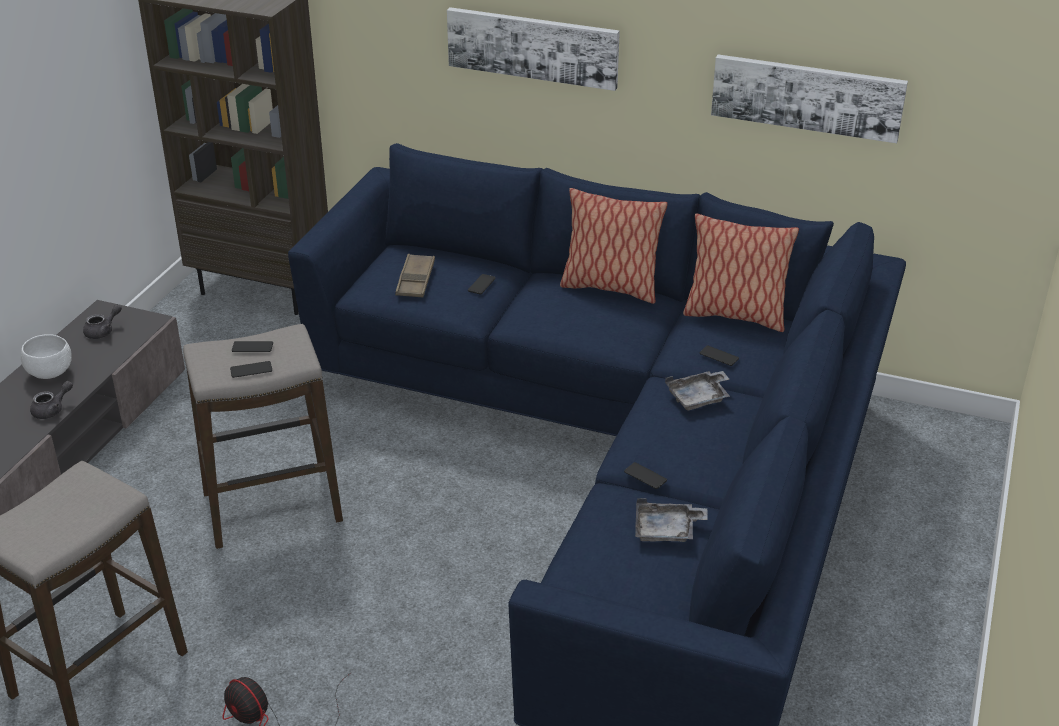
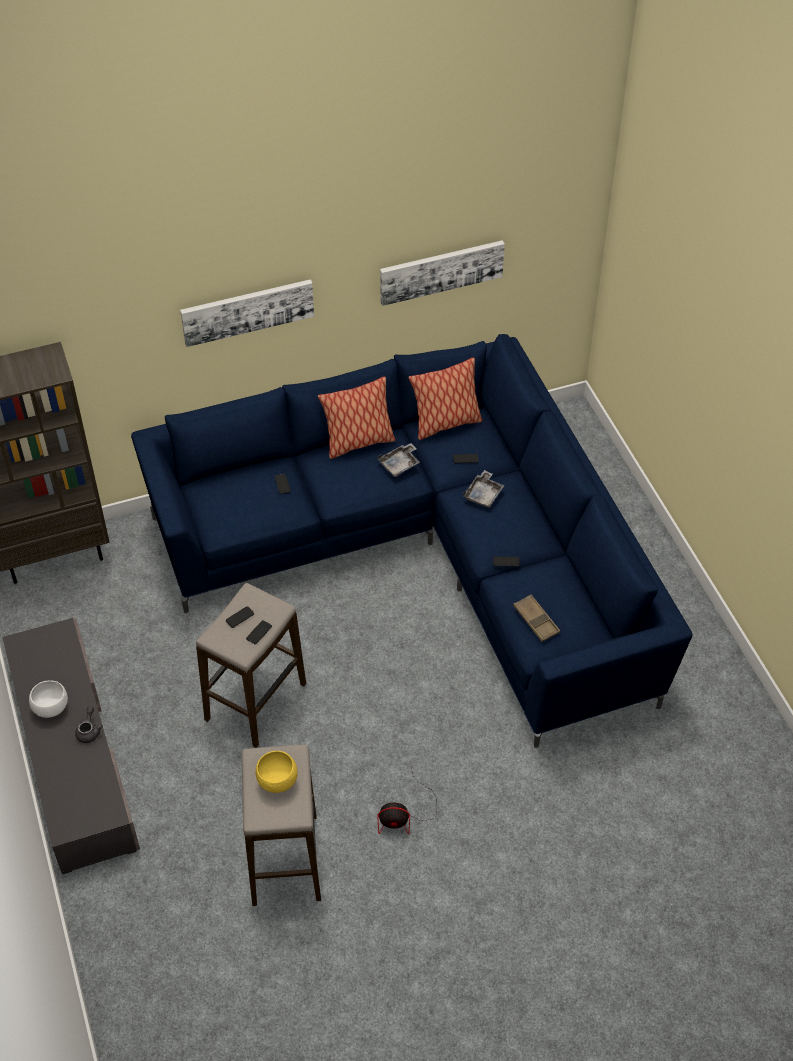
camera: 40 degrees left, 15 degrees up
(64, 511) = (278, 782): none -> yellow bowl
(103, 331) = (42, 657): grey teapot -> none
(415, 280) = (240, 504): brown tray -> brown tray (536, 620)
(667, 530) = (550, 588): grey tray -> grey tray (400, 464)

